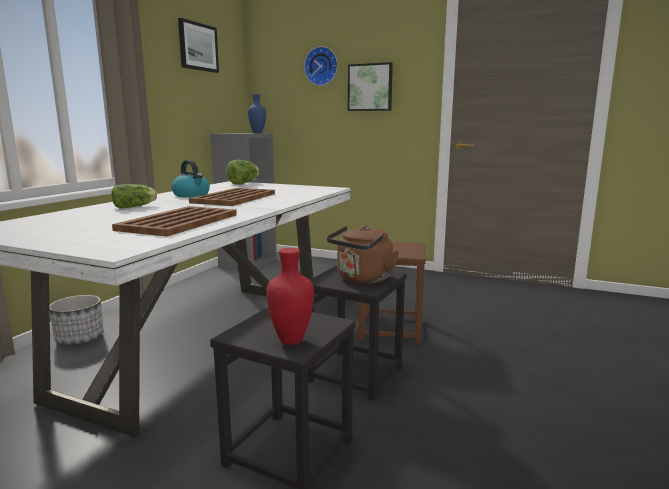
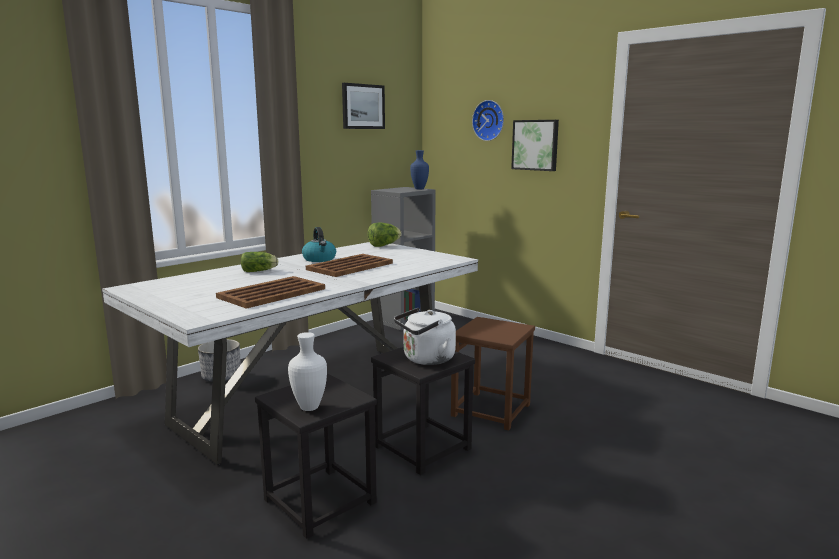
camera: 20 degrees right, 0 degrees up
(292, 340) = (310, 407): red vase -> white vase
(362, 279) = (426, 359): brown kettle -> white kettle

